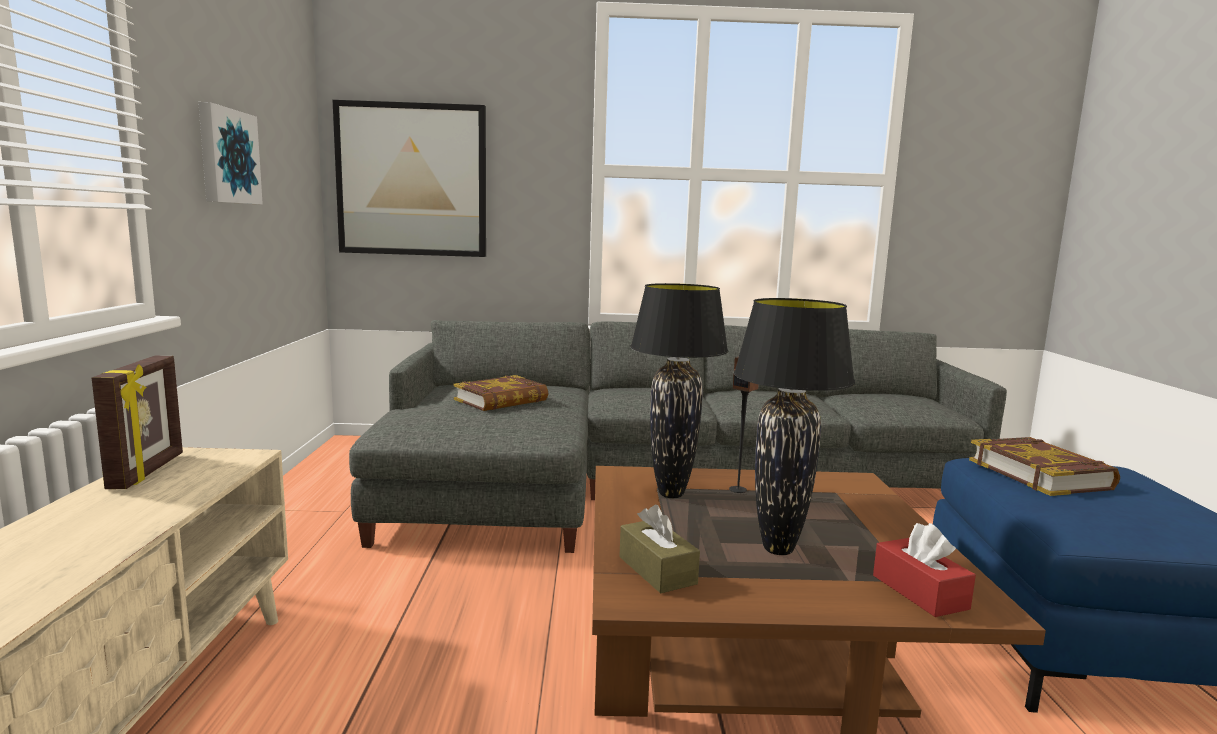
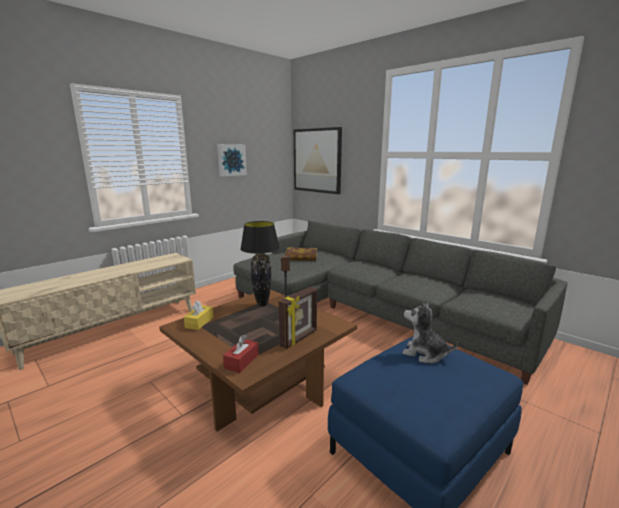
camera: 45 degrees right, 5 degrees up
(148, 471) = (159, 258): picture frame -> picture frame (299, 338)
(657, 570) = (199, 322): brown tissue box -> yellow tissue box
(777, 549) = (242, 331): black table lamp -> none
(1039, 474) = (424, 354): book -> plush toy

